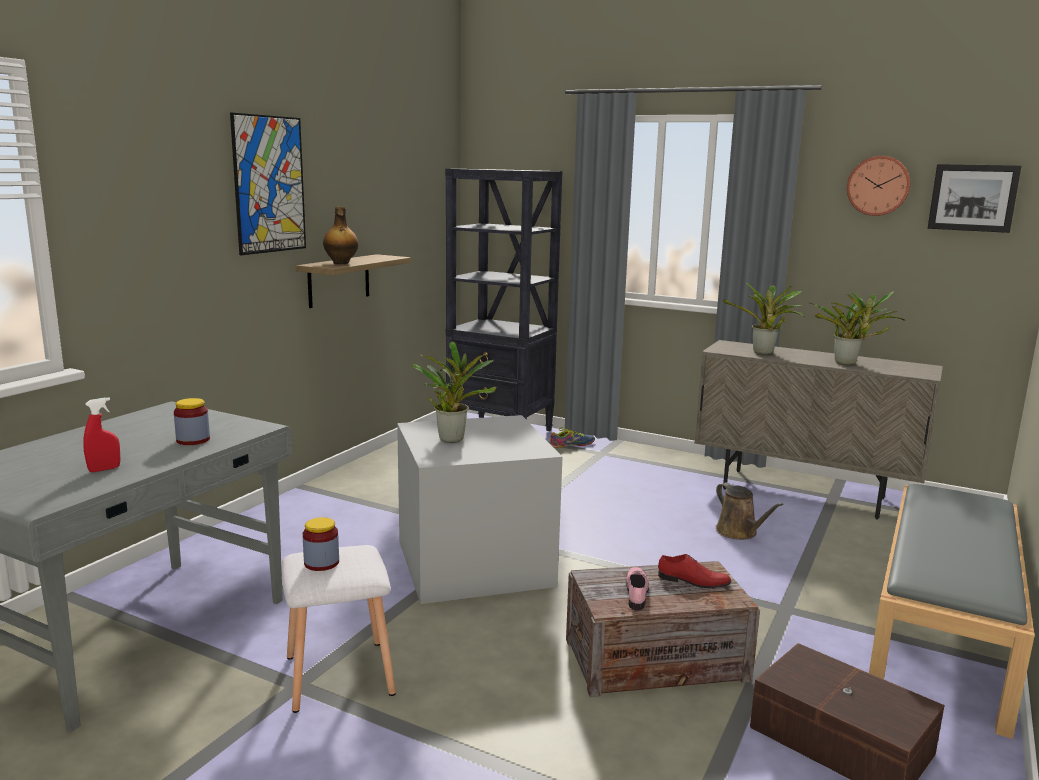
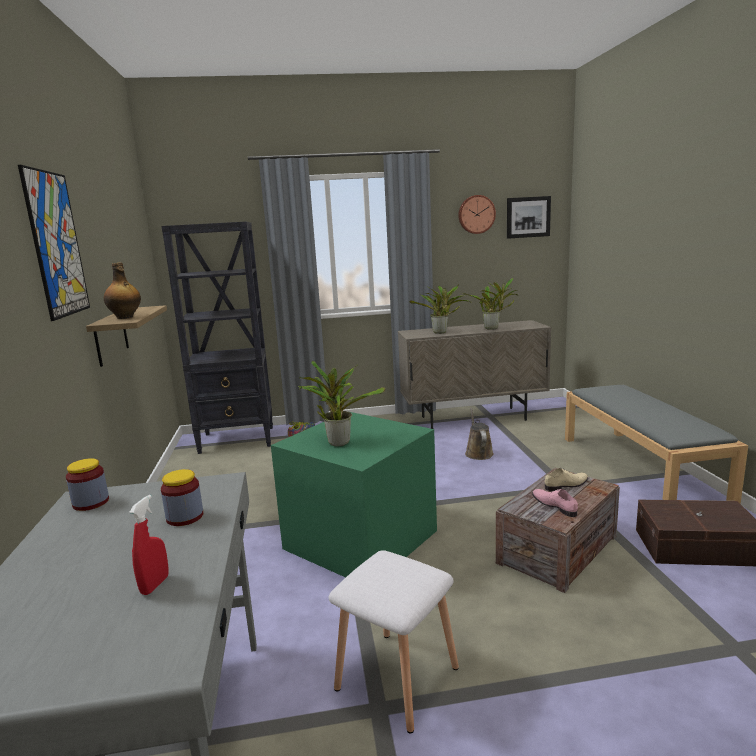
camera: 35 degrees left, 0 degrees up
(321, 563) = (383, 582): jar -> jar (91, 502)
(476, 562) = (360, 538): grey storage box -> green storage box
(693, 581) = (567, 484): red shoe -> beige shoe
(739, 532) = (478, 453): brown watering can -> brown watering can turned 120 degrees counterclockwise

